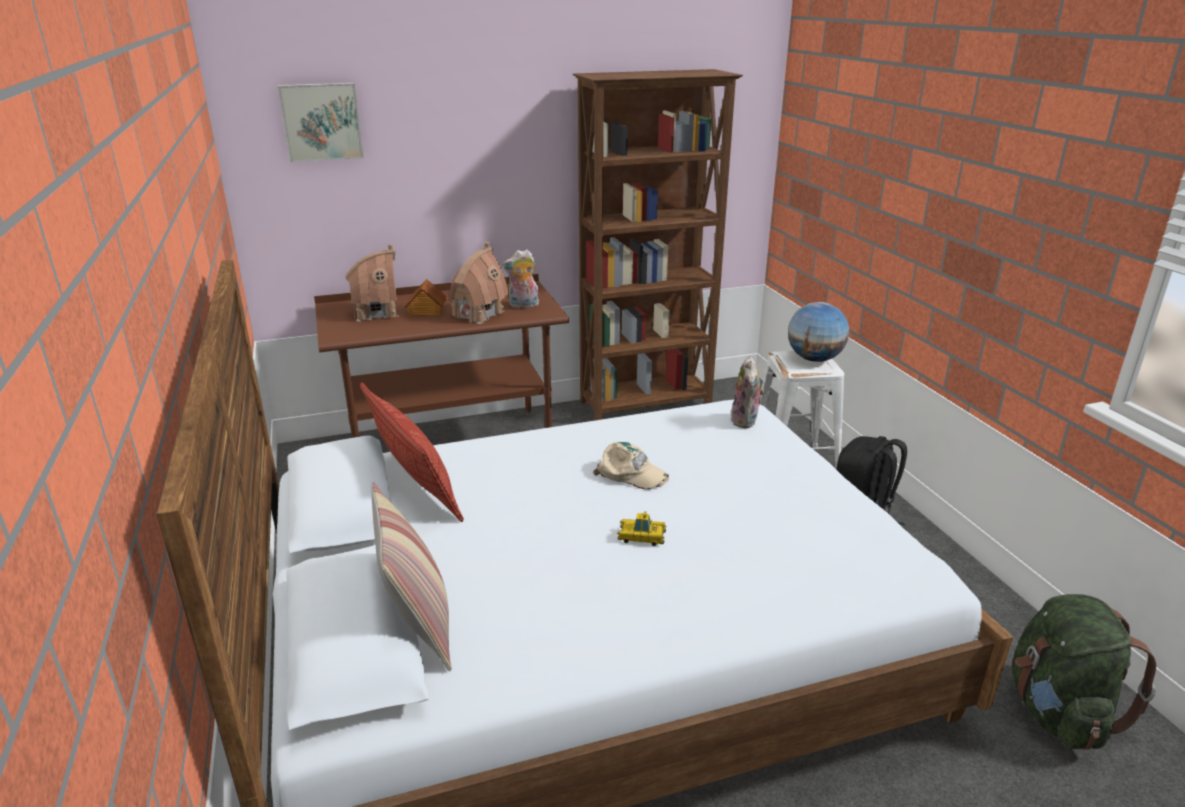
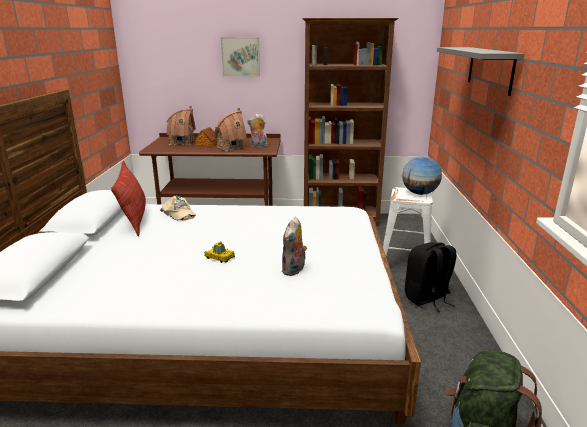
camera: 20 degrees right, 5 degrees down
(321, 122) = (167, 40): picture -> picture (241, 57)
(418, 625) = (66, 273): pillow -> none
(631, 474) = (248, 230): beige cap -> beige cap (178, 213)
(746, 421) = (343, 216): plush toy -> plush toy (294, 270)
(934, 173) = (490, 69): none -> grey shelf

